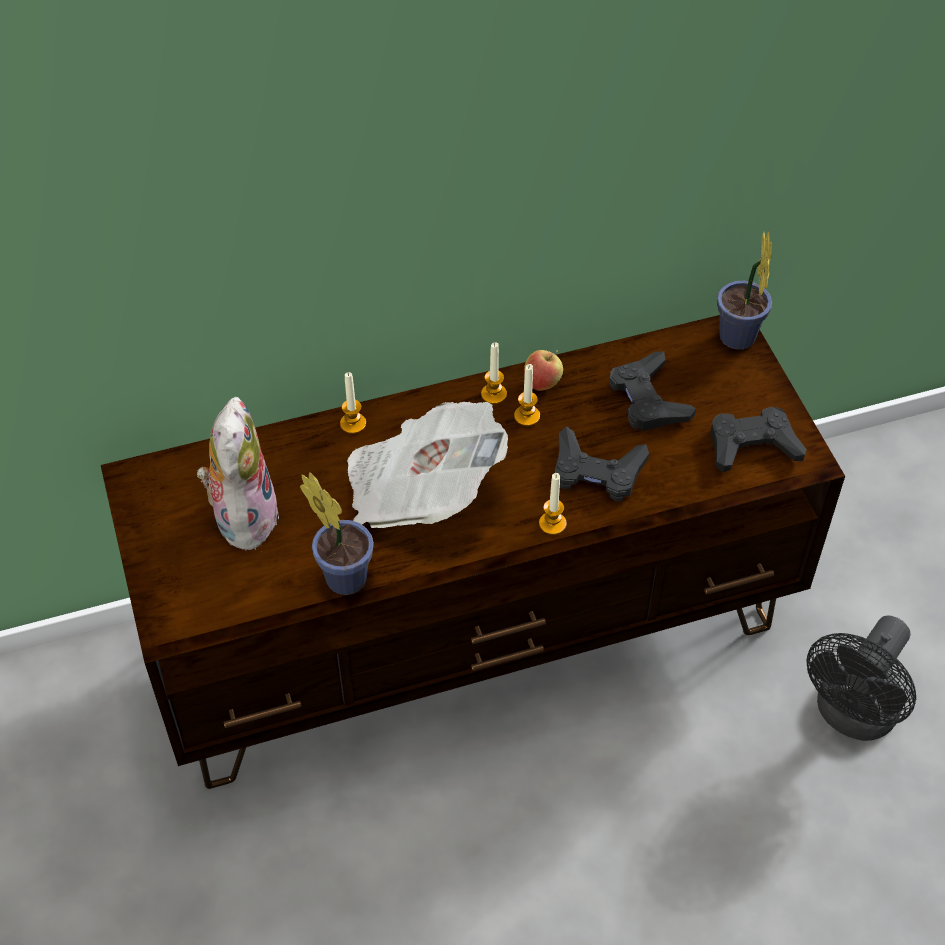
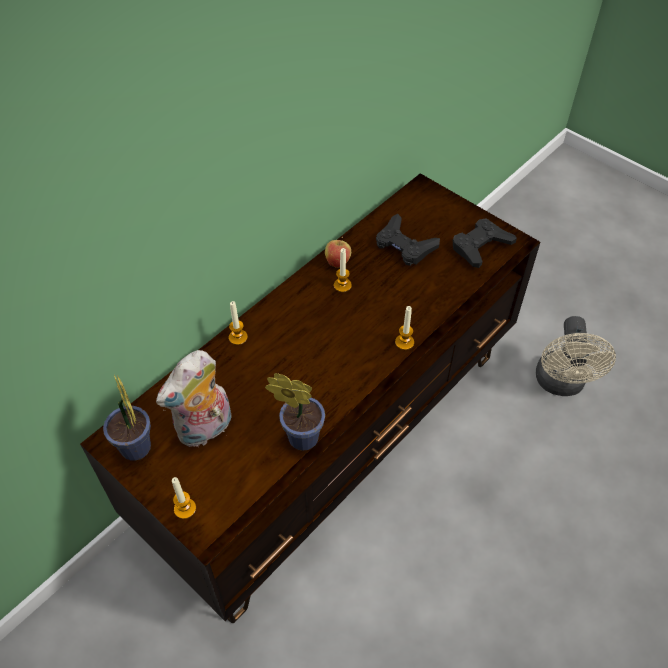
camera: 30 degrees left, 0 degrees up
(243, 515) = (205, 430): plush toy -> plush toy turned 105 degrees counterclockwise
(421, 490) = (311, 359): newspaper -> none
(493, 394) = (313, 281): candle -> candle (185, 508)
(596, 471) = (407, 299): black game controller -> none
(737, 340) = (428, 192): potted plant -> potted plant (137, 451)
(851, 716) = (561, 384): black fan -> beige fan

